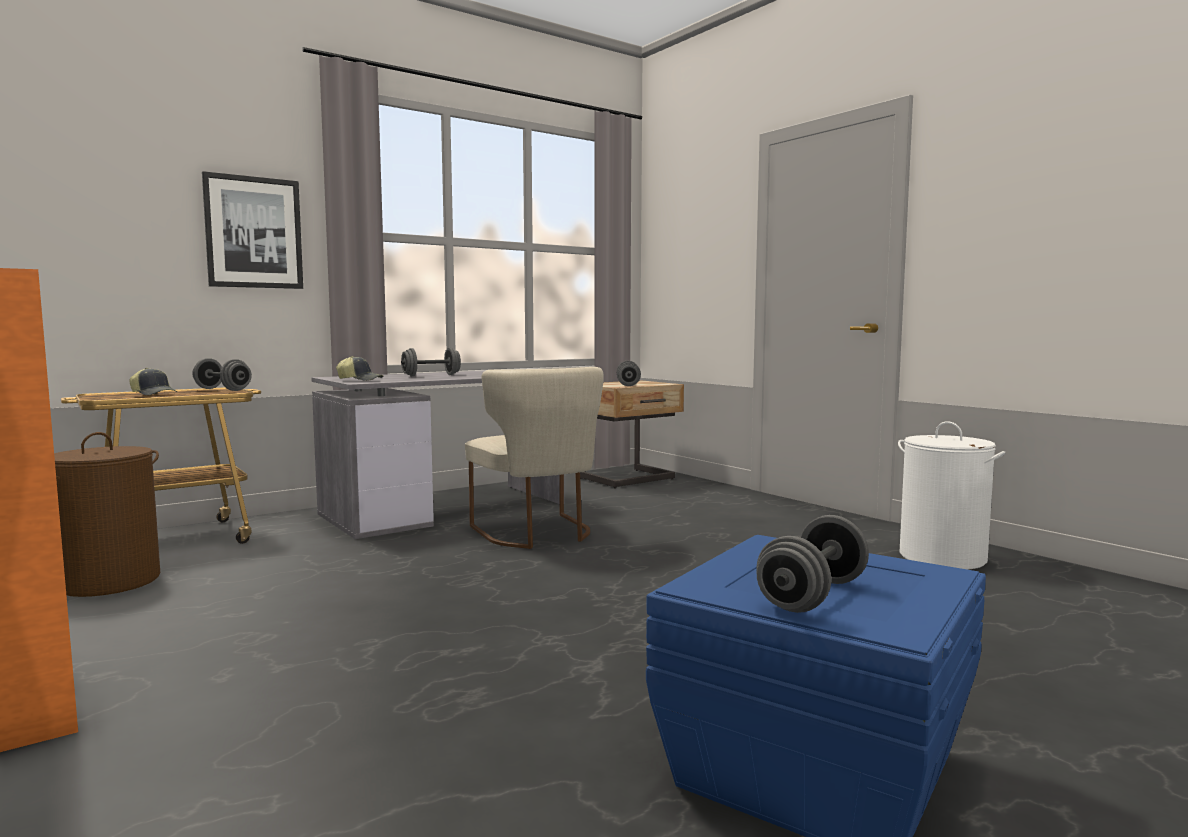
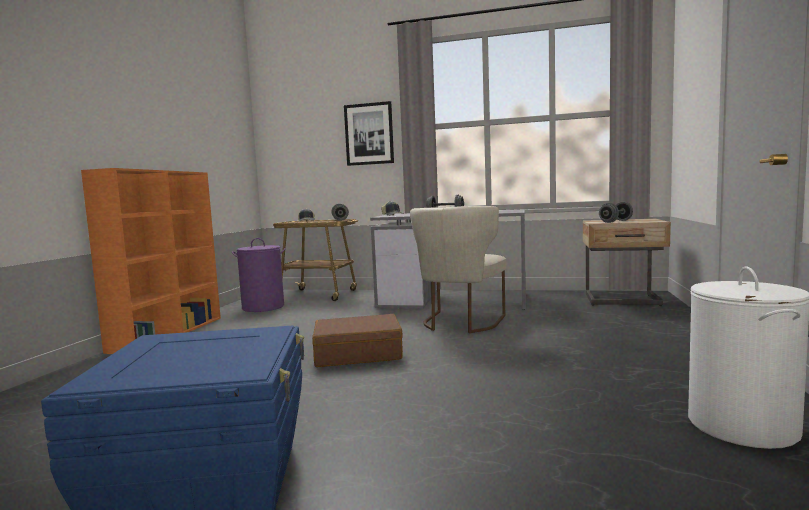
camera: 50 degrees right, 0 degrees up
(110, 581) = (263, 307): brown laundry basket -> purple laundry basket
(523, 596) = (358, 353): none -> brown suitcase
(812, 595) = (153, 357): grey dumbbell -> none

